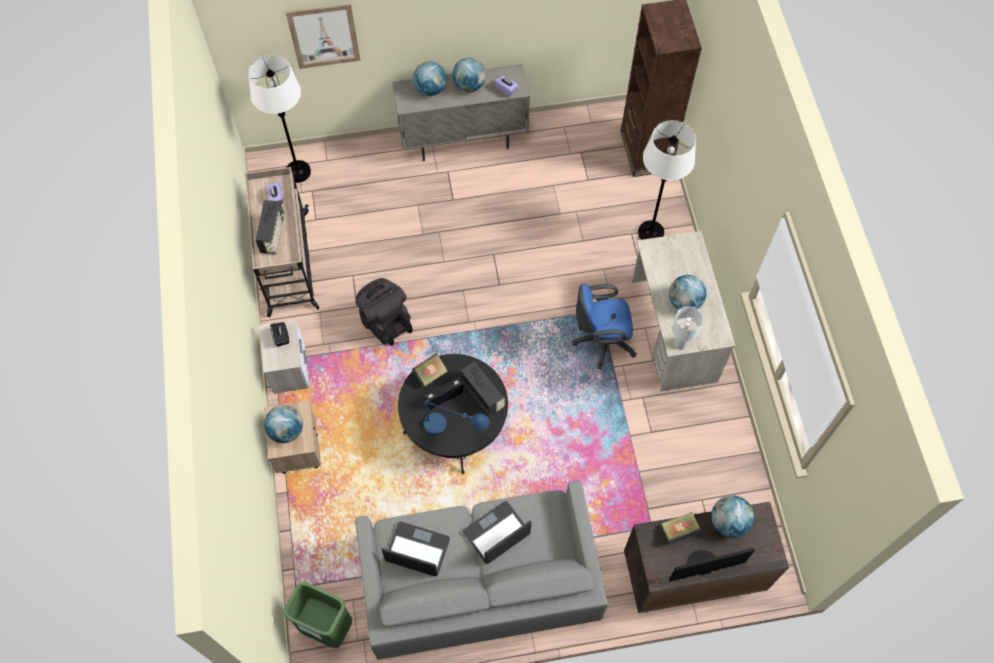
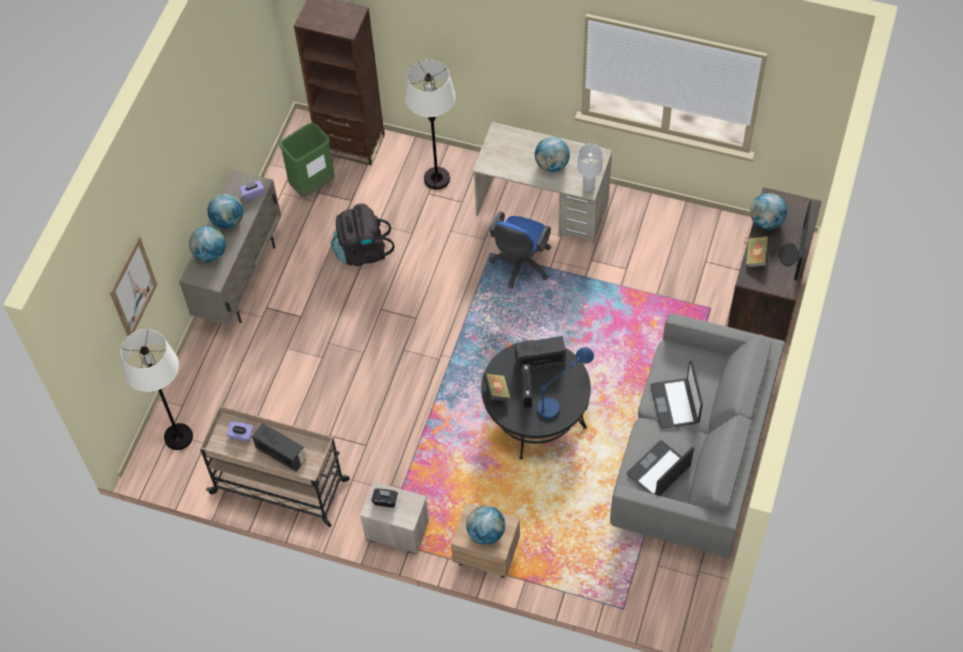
camera: 60 degrees left, 5 degrees down
(326, 626) = (672, 597): green trash can -> green trash can (312, 185)
(385, 321) = (397, 428): black backpack -> black backpack (362, 251)

